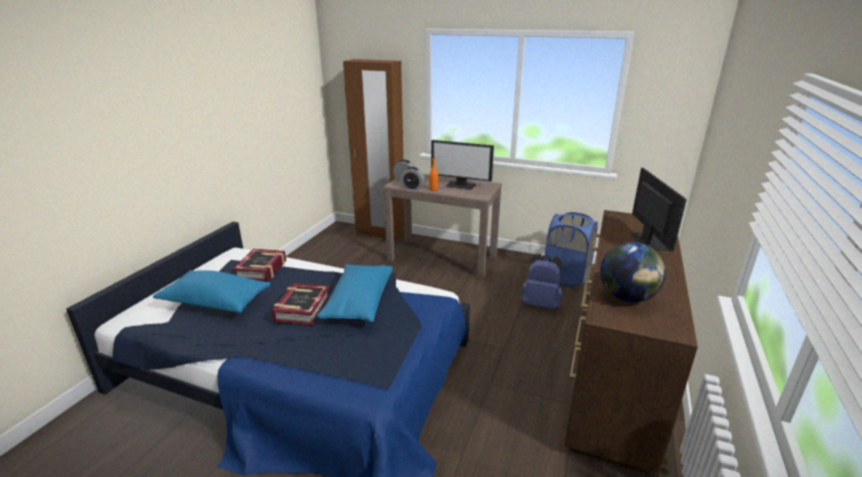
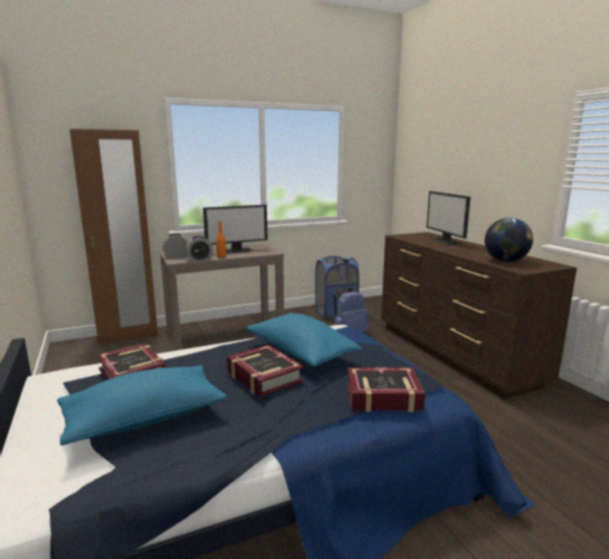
camera: 45 degrees left, 10 degrees down
(334, 367) = (383, 396): none -> book
(647, 241) = (445, 241): monitor -> monitor turned 150 degrees counterclockwise

